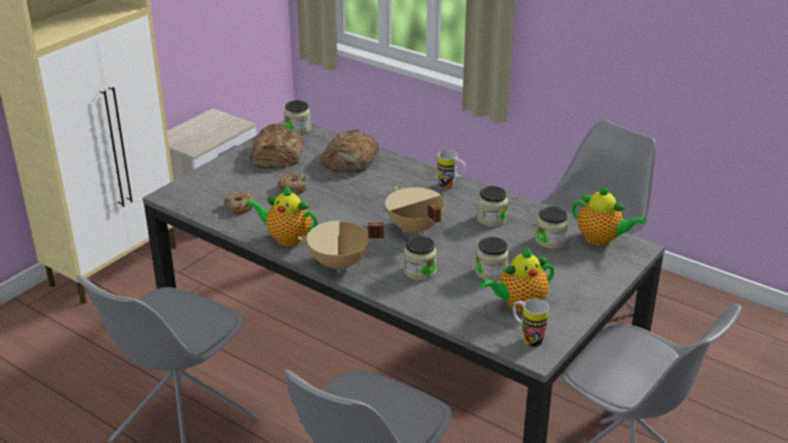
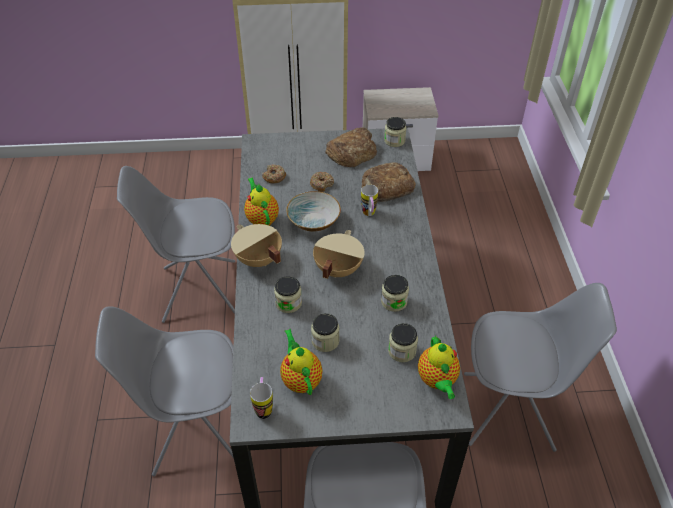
camera: 50 degrees right, 15 degrees up
(334, 213) = (313, 221): none -> bowl
(451, 186) = (412, 255): mug -> mug (369, 215)
(519, 304) = (301, 379): teapot -> teapot turned 45 degrees clockwise

